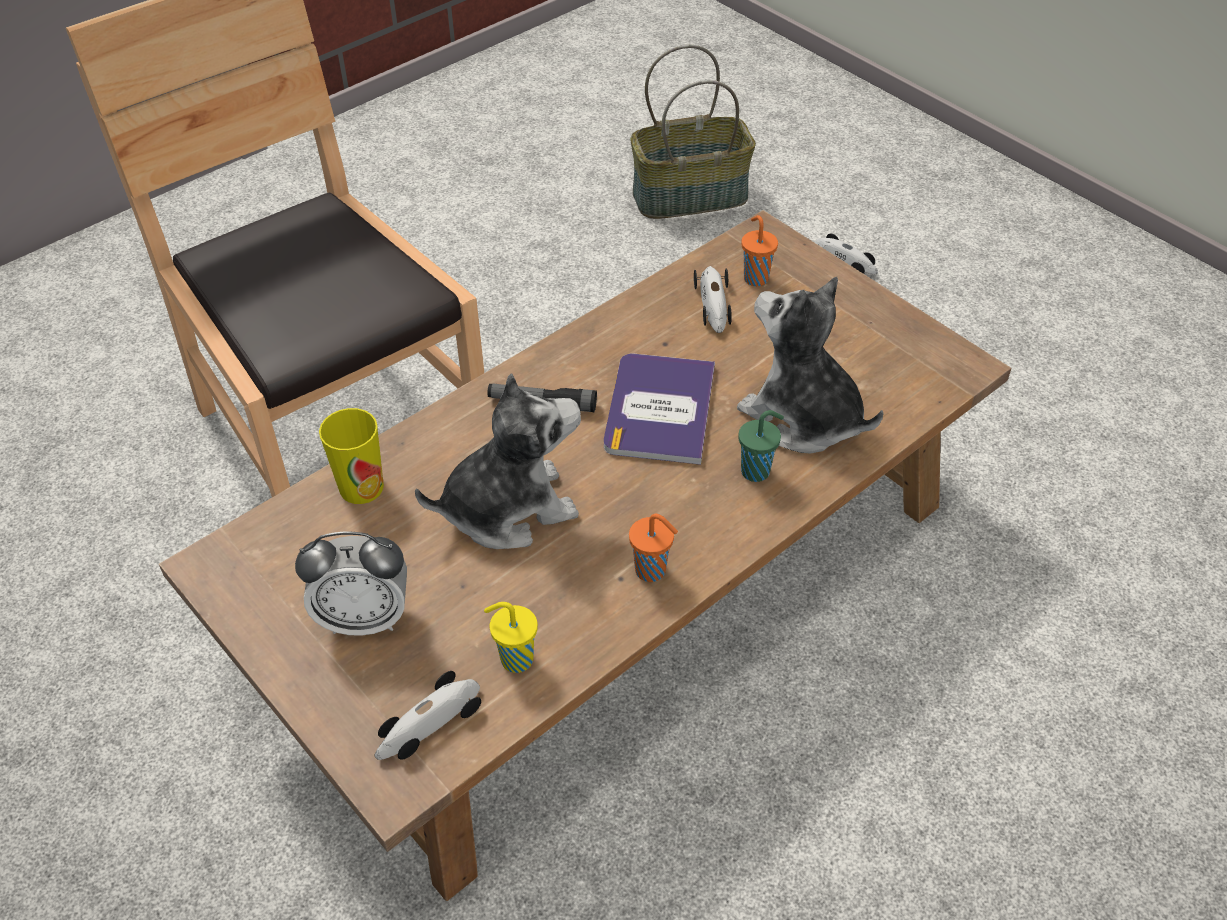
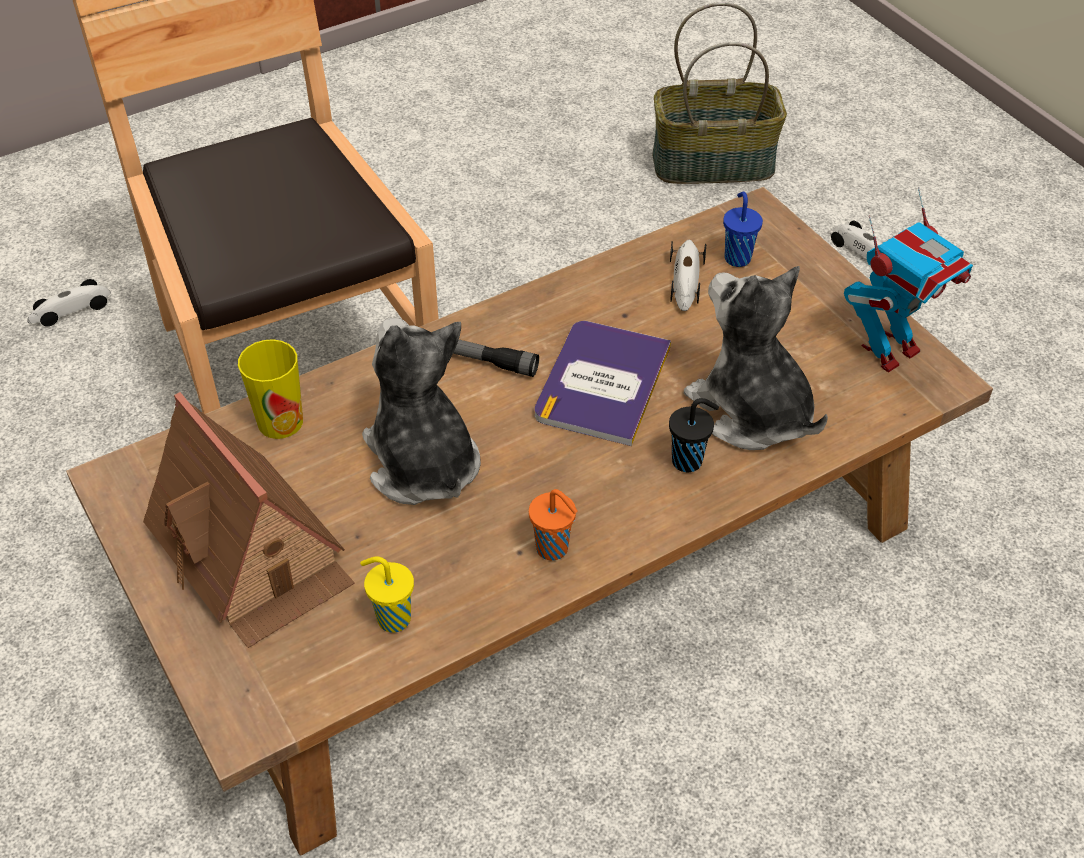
camera: 10 degrees right, 0 degrees up
(364, 618) = (252, 554): alarm clock -> toy house
(428, 723) = (290, 669): toy car -> toy car (70, 310)
(508, 508) = (422, 463): plush toy -> plush toy turned 105 degrees counterclockwise
(755, 277) = (737, 257): orange cup -> blue cup
(757, 471) = (689, 461): green cup -> black cup
(912, 345) = (889, 350): none -> toy robot

